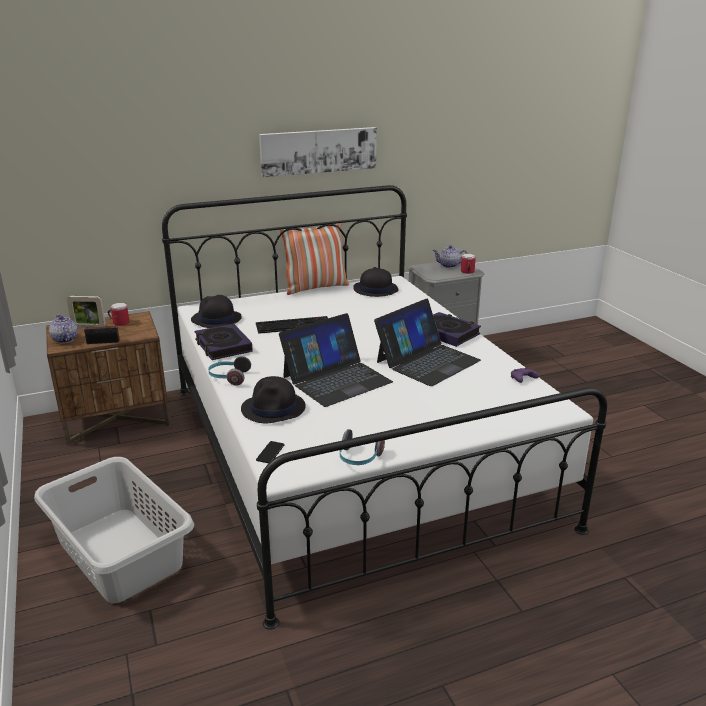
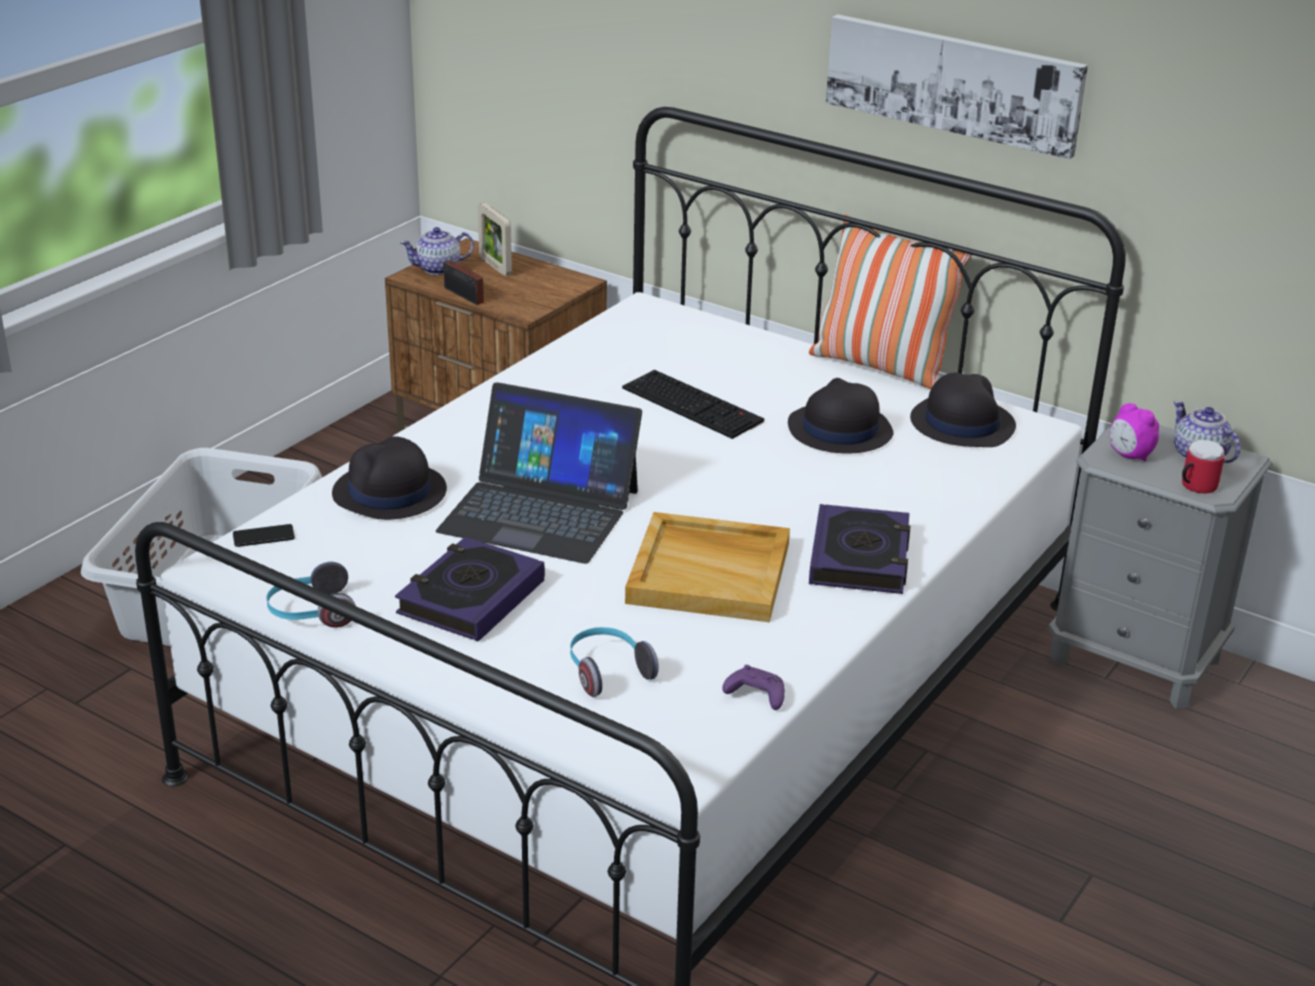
camera: 55 degrees right, 5 degrees up
(65, 340) = (439, 269): teapot -> teapot turned 135 degrees counterclockwise
(119, 322) = (538, 278): mug -> none
(216, 319) = (628, 337): black hat -> black hat (839, 430)
(223, 346) = (542, 379): book -> book (470, 597)
(229, 378) = (445, 424): headphones -> headphones (607, 671)
(427, 361) = (710, 572): laptop -> beige tray
(437, 273) = (1129, 456): none -> alarm clock

